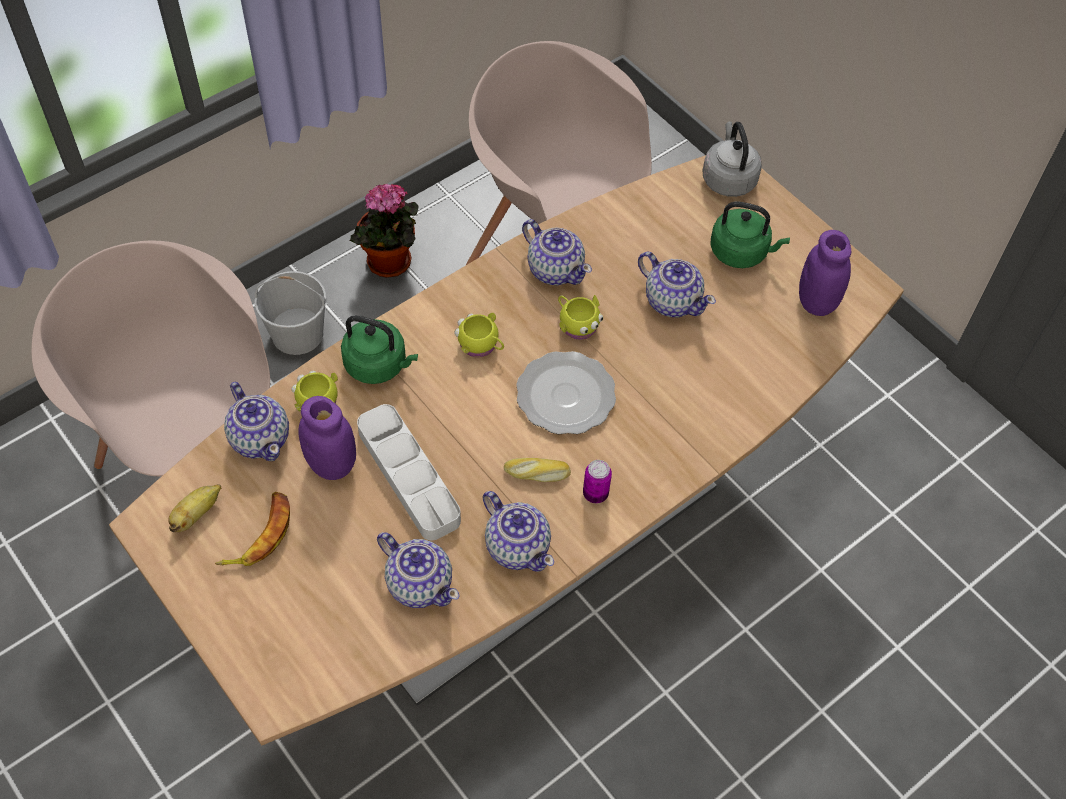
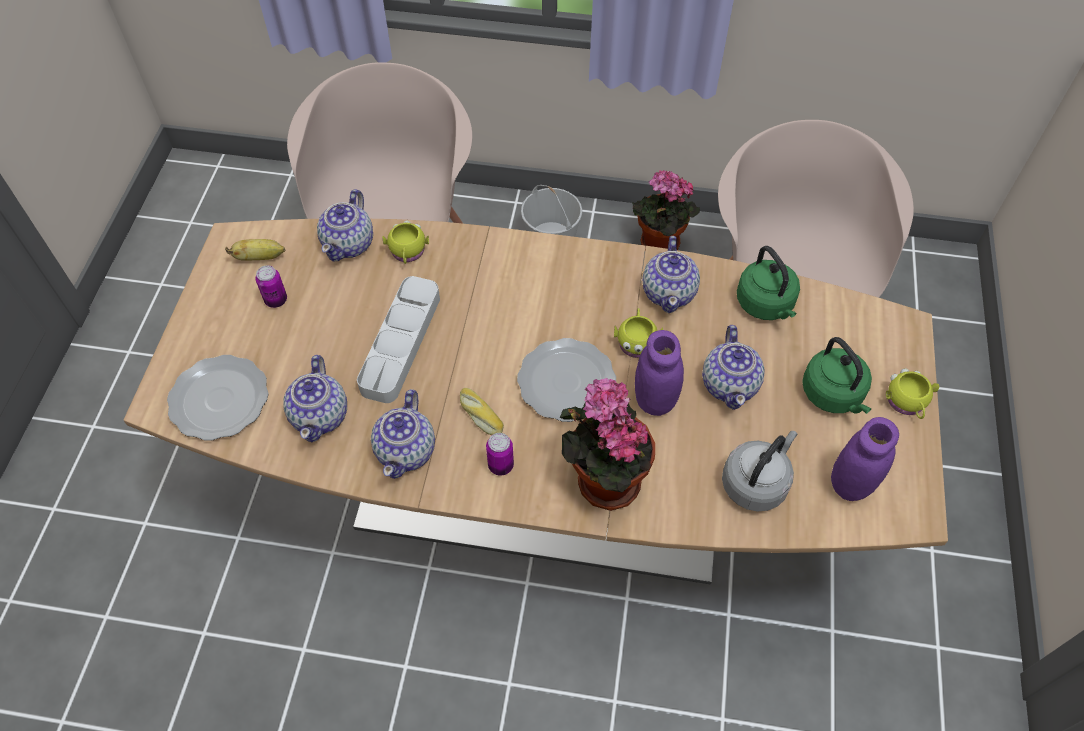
camera: 50 degrees right, 0 degrees up
(260, 535) = (276, 300): banana -> can
(320, 650) = (218, 399): none -> plate
(332, 464) = (367, 295): purple jar -> purple jar (654, 400)
(378, 365) = (472, 258): green kettle -> green kettle (766, 305)
(481, 345) = (552, 300): yellow mug -> yellow mug (906, 403)
(672, 439) = (603, 479): none -> potted plant
(728, 178) = (893, 333): grey kettle -> grey kettle (756, 483)

